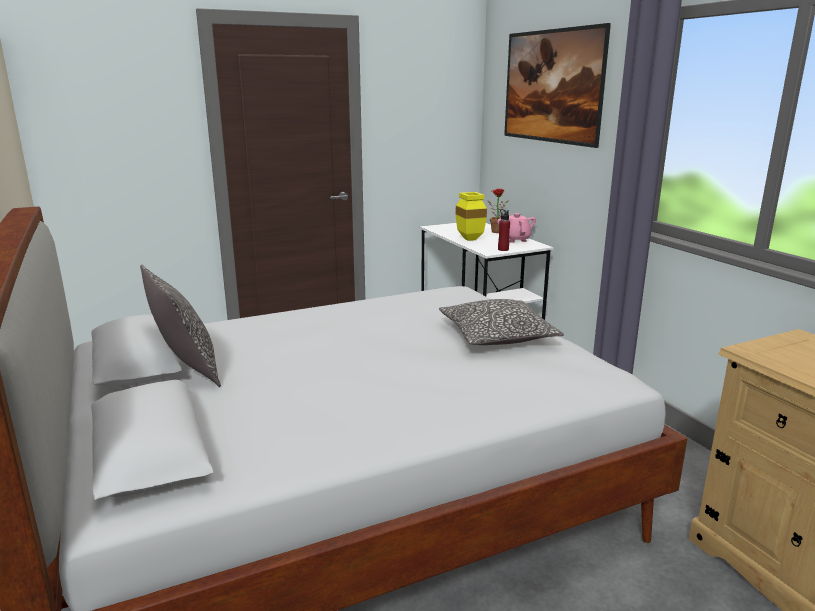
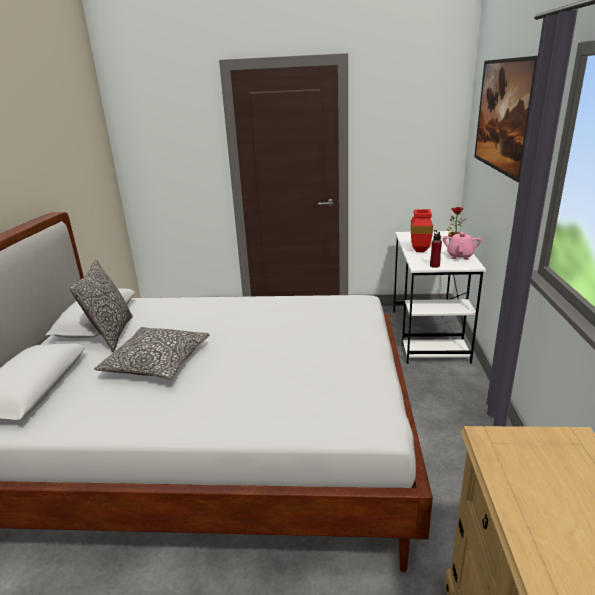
camera: 30 degrees right, 5 degrees up
(471, 239) = (420, 251): yellow vase -> red vase
(497, 336) = (335, 353): pillow -> pillow (157, 363)

